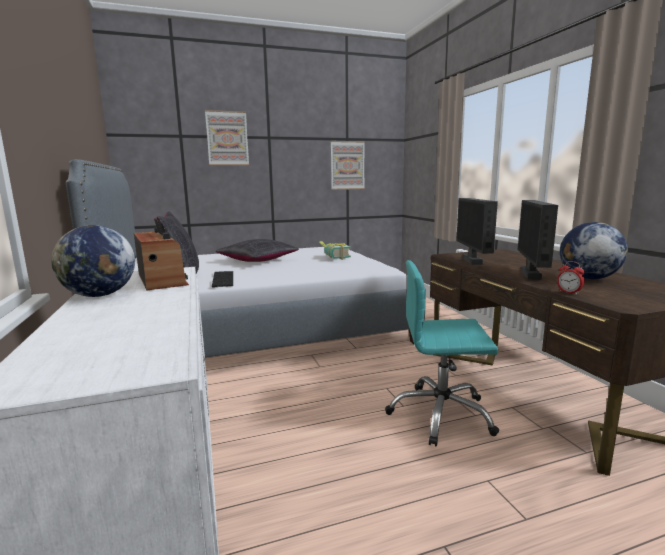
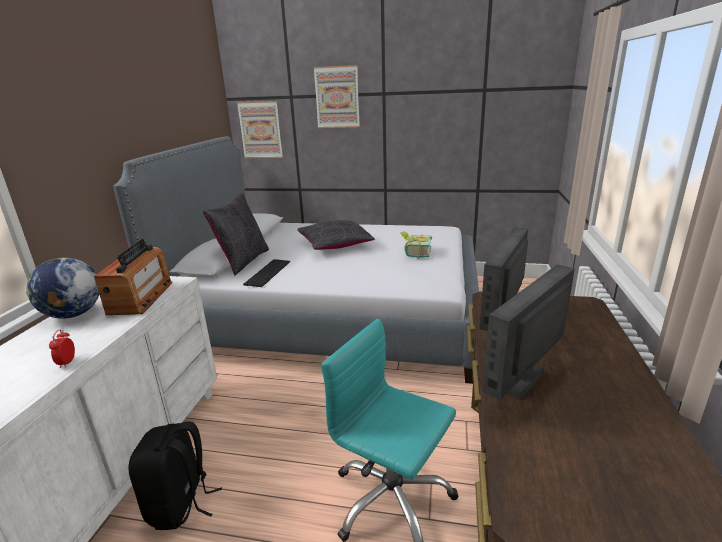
camera: 30 degrees right, 10 degrees up
(267, 478) = (181, 504): none -> black backpack
(347, 165) = (482, 125): picture -> picture (260, 130)
(569, 292) = (504, 447): alarm clock -> alarm clock (67, 362)
(588, 278) = (598, 419): globe -> none

